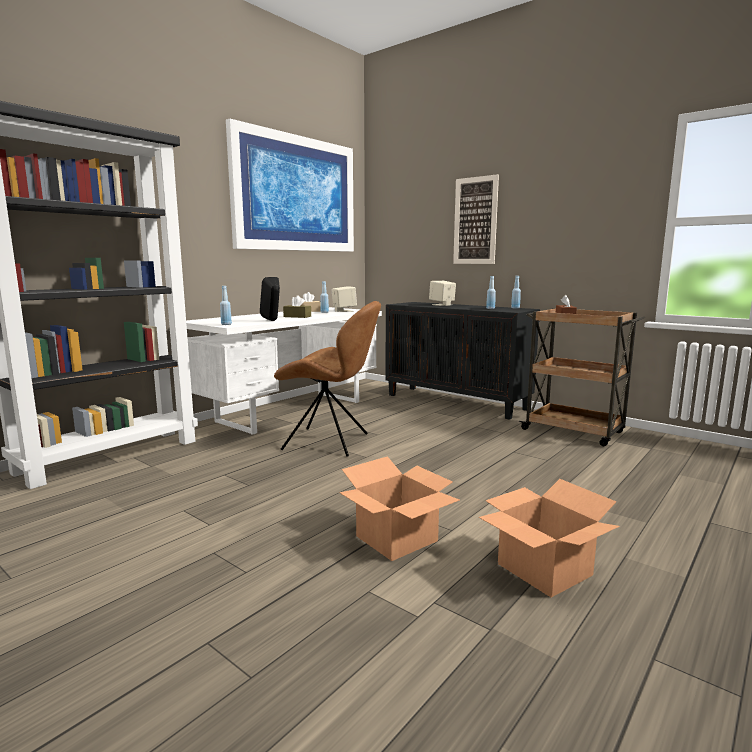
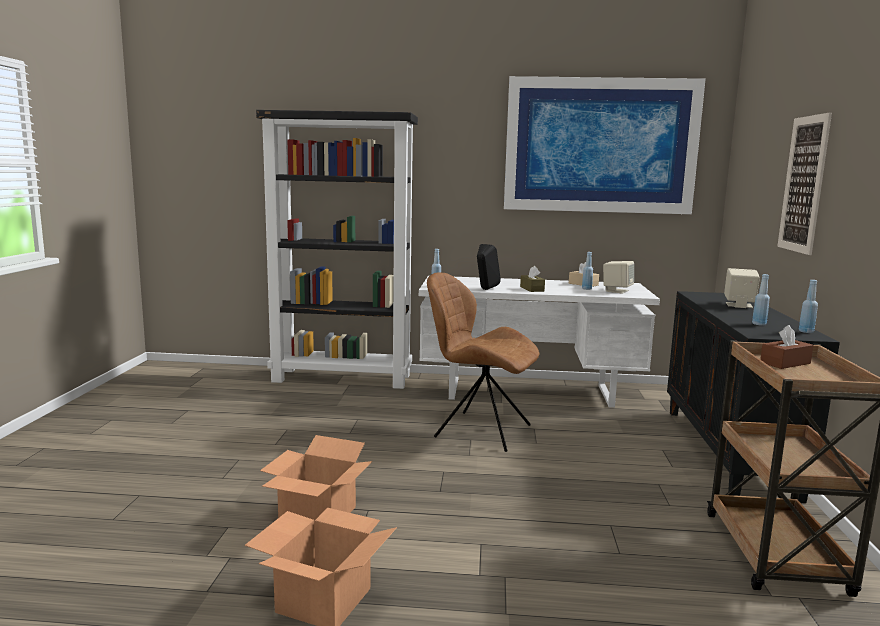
camera: 55 degrees right, 0 degrees up
(329, 442) = (479, 430): brown chair -> brown chair turned 135 degrees clockwise

